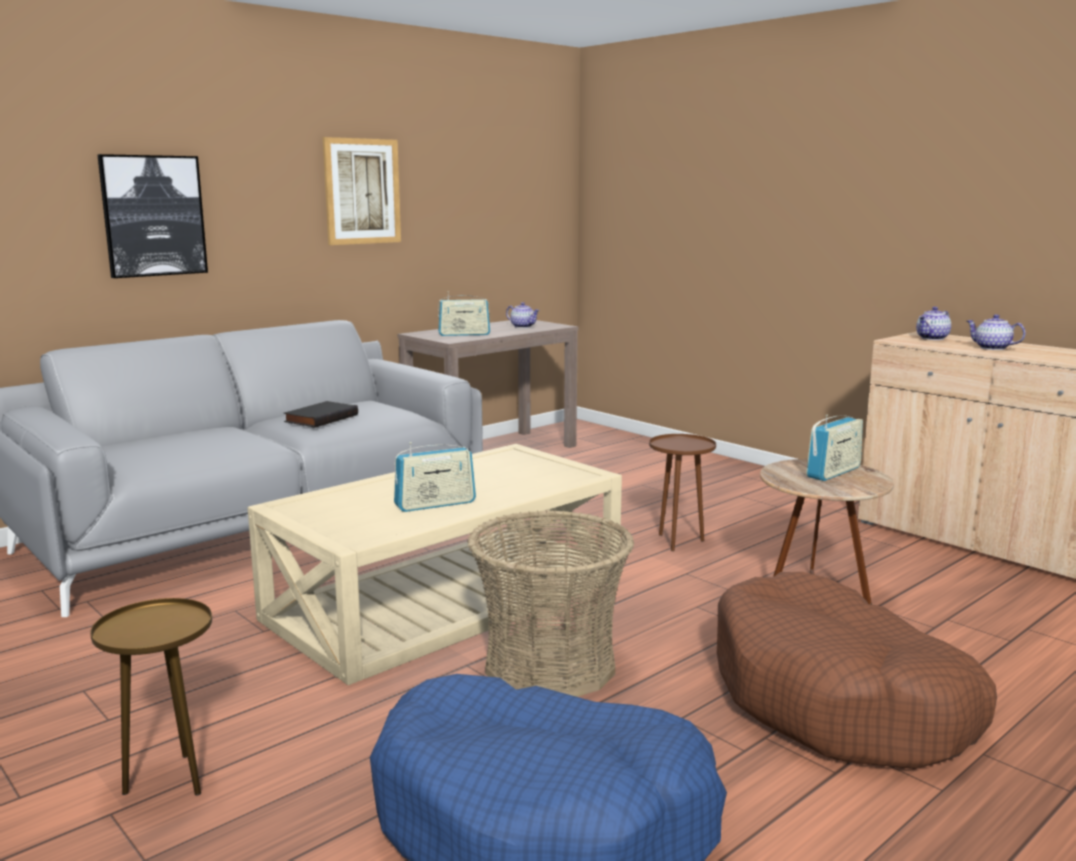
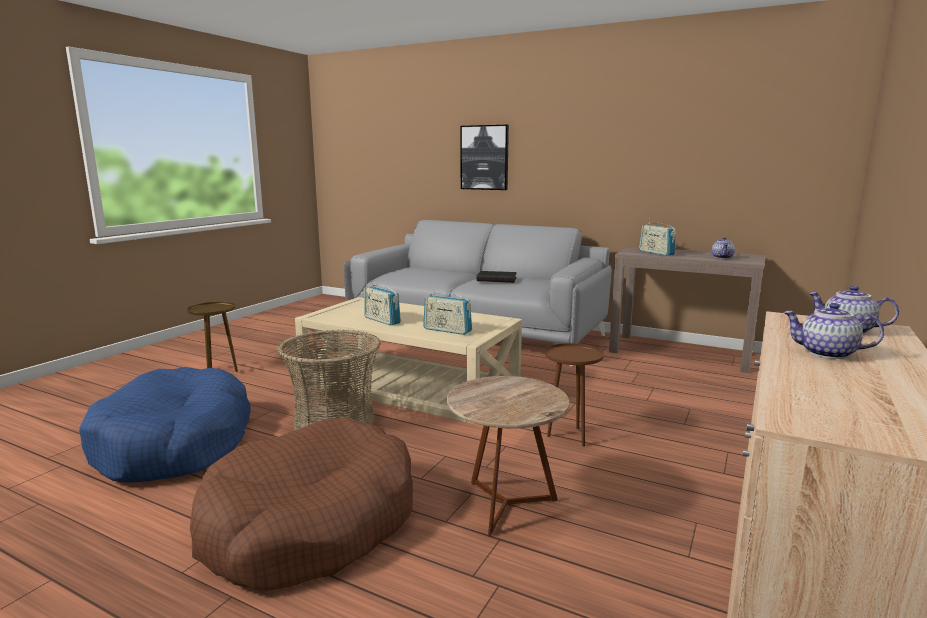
camera: 70 degrees right, 0 degrees up
(362, 191) = (615, 143): picture -> none
(833, 472) = (522, 399): radio -> radio (447, 330)
(991, 348) = (826, 353): teapot -> teapot turned 90 degrees counterclockwise

